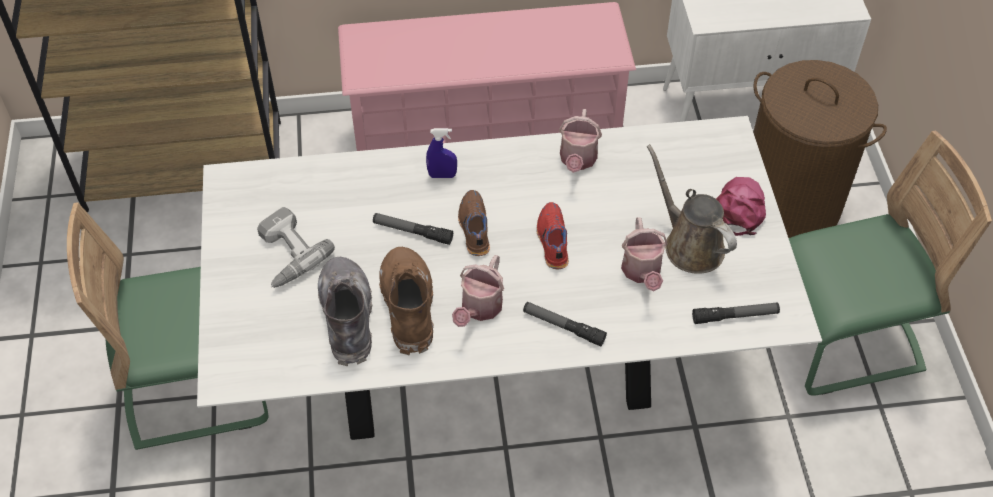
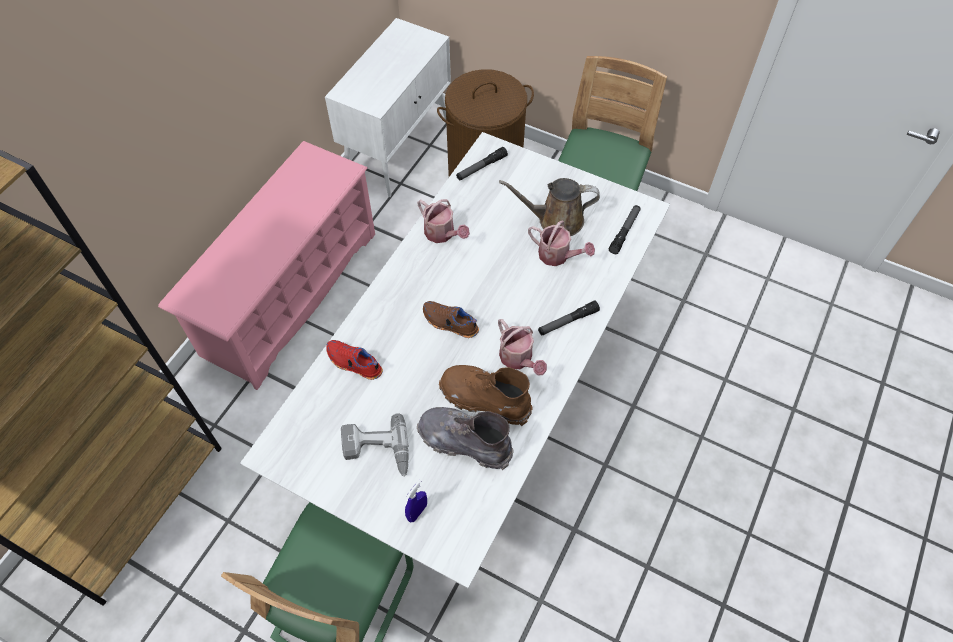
camera: 55 degrees left, 5 degrees up
(412, 232) = (423, 360): flashlight -> flashlight (481, 167)
(442, 175) = (389, 315): blue spray bottle -> blue spray bottle (417, 512)
(552, 241) = (496, 287): red shoe -> red shoe (354, 364)
(740, 209) = (549, 180): pink cap -> none

